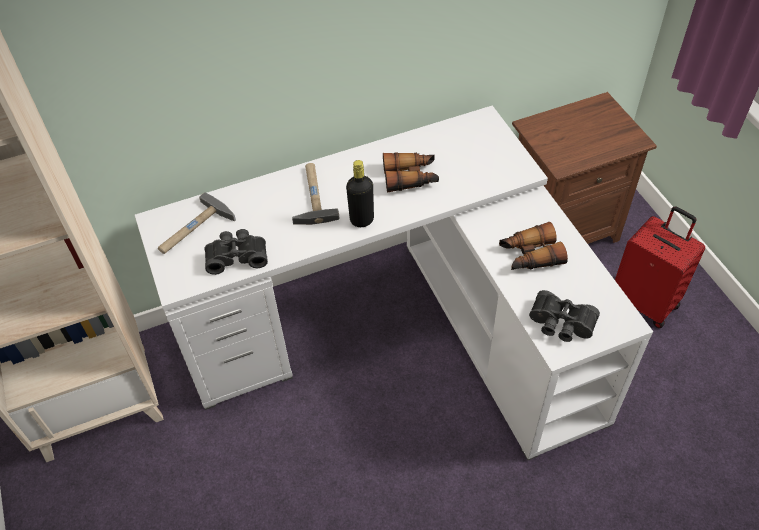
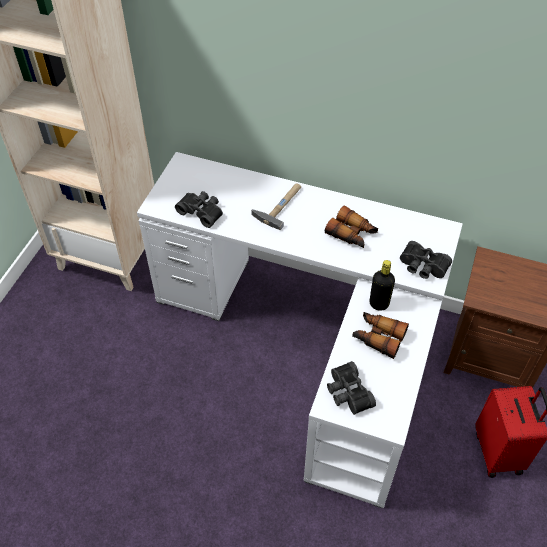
camera: 40 degrees right, 0 degrees up
(194, 230) = (195, 181): hammer -> none
(362, 220) = (293, 239): black bottle -> black bottle (379, 304)
(503, 165) = (422, 267): none -> black binoculars

